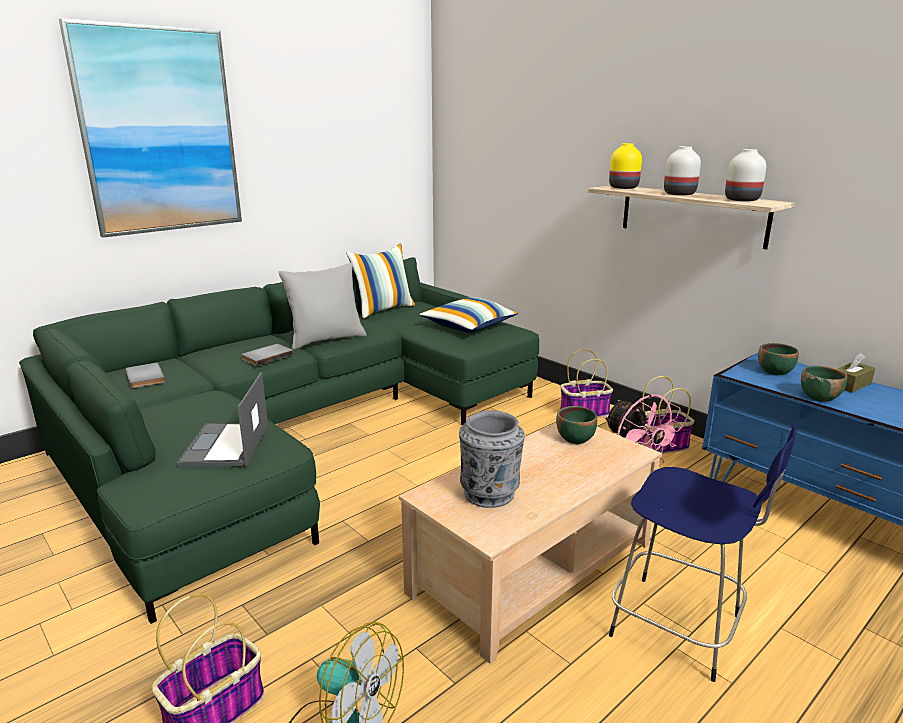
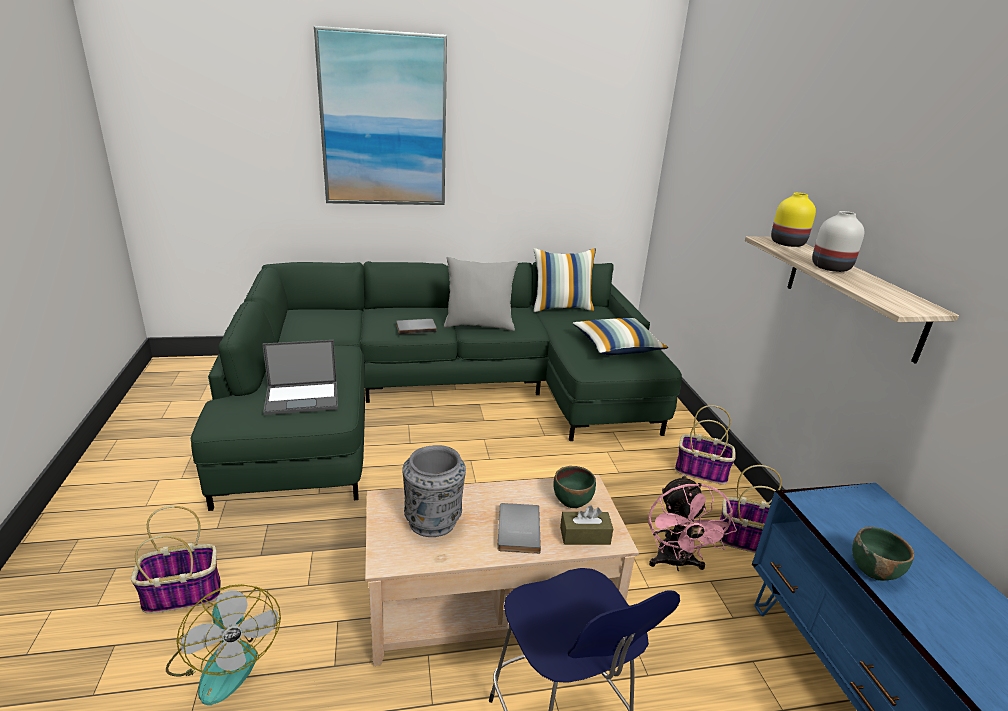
camera: 30 degrees right, 5 degrees up
(143, 377) = (318, 321): grey book -> grey book (516, 530)
(225, 446) = (303, 398): laptop -> laptop turned 135 degrees counterclockwise
(743, 200) = (891, 295): white vase -> none
(775, 371) = (861, 515): green bowl -> none
(850, 385) = (946, 572): brown tissue box -> brown tissue box (585, 536)

